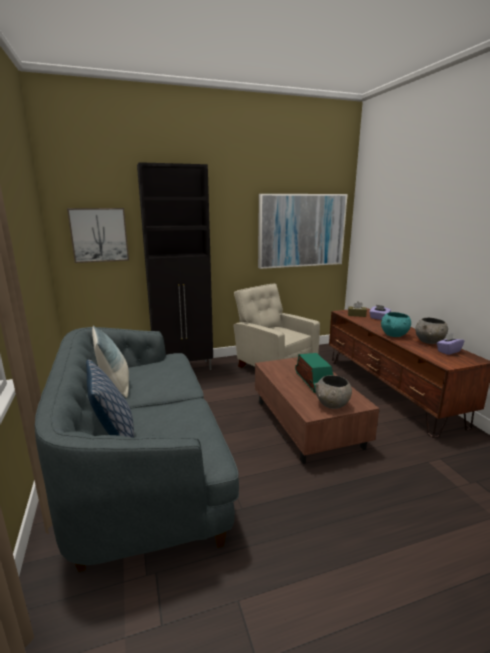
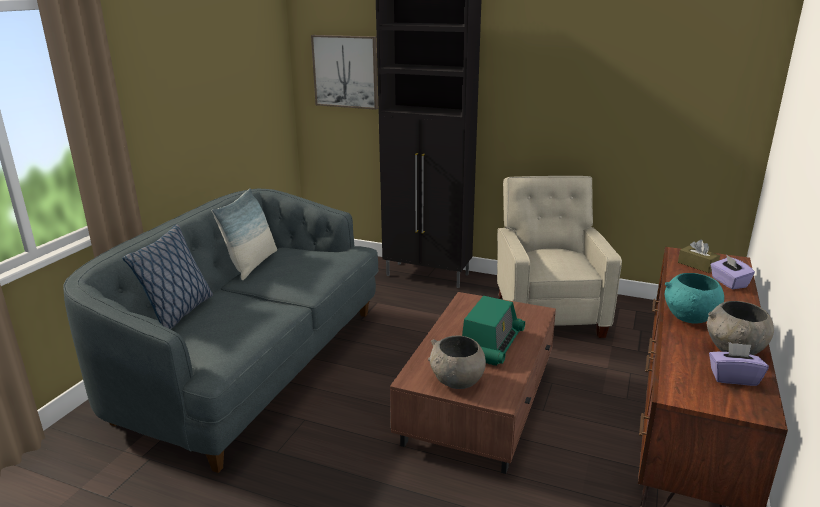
camera: 40 degrees right, 5 degrees up
(301, 230) = (660, 88): picture -> none

